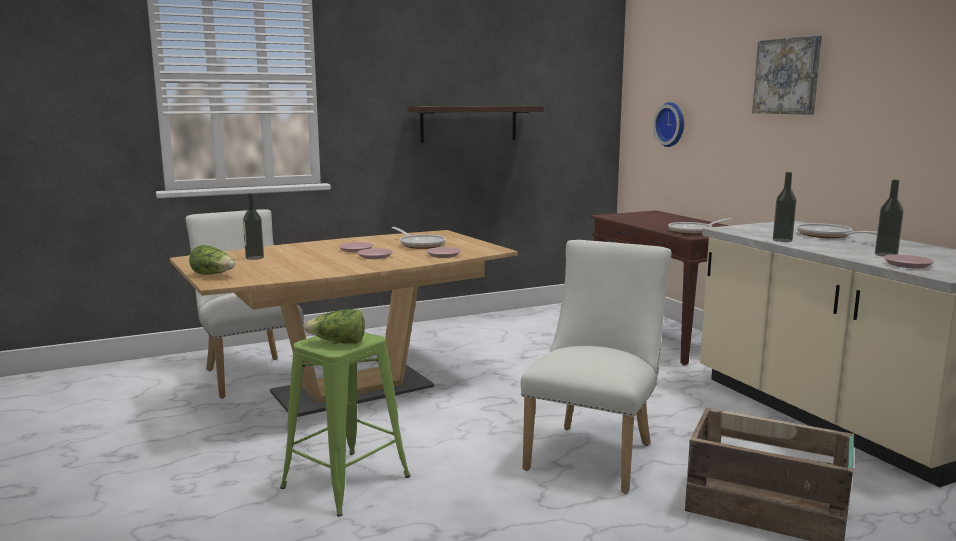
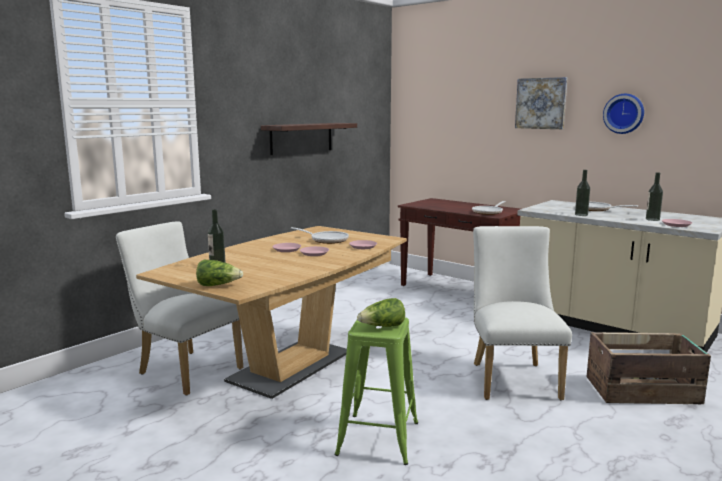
camera: 25 degrees left, 0 degrees up
(672, 124) = (441, 135): wall clock -> wall clock (624, 113)

